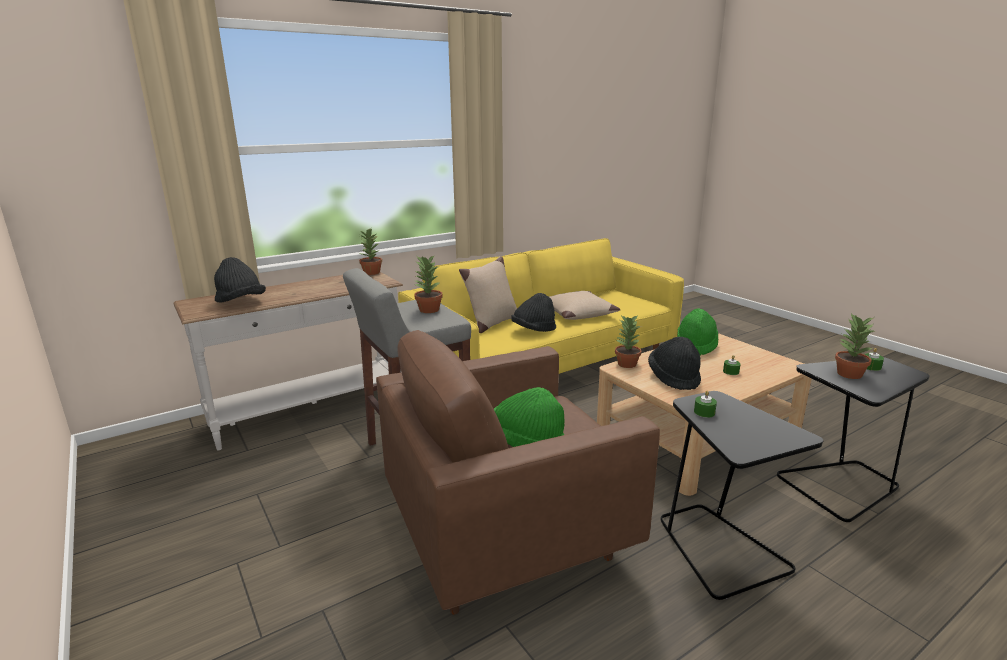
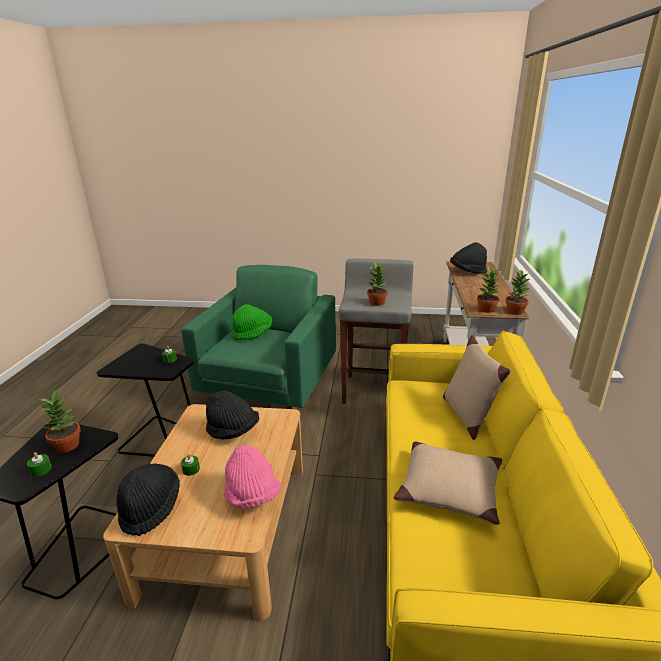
camera: 130 degrees right, 5 degrees up
(508, 535) = (270, 388): brown armchair -> green armchair
(533, 330) = (419, 426): black hat -> black hat (150, 508)
(626, 364) = (284, 425): potted plant -> potted plant (486, 309)
(696, 346) = (252, 496): green hat -> pink hat

